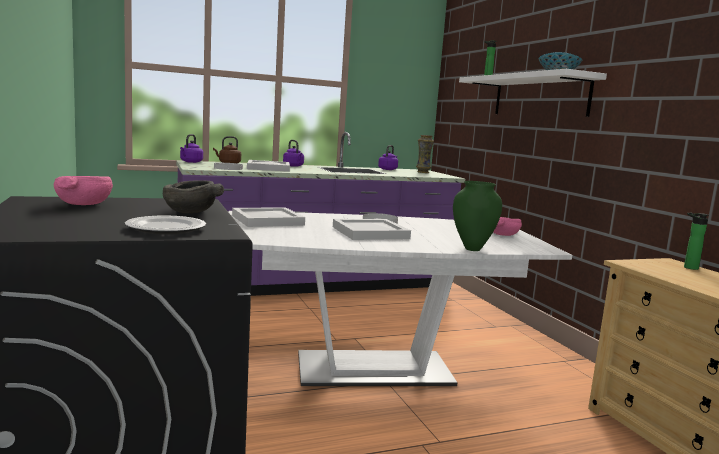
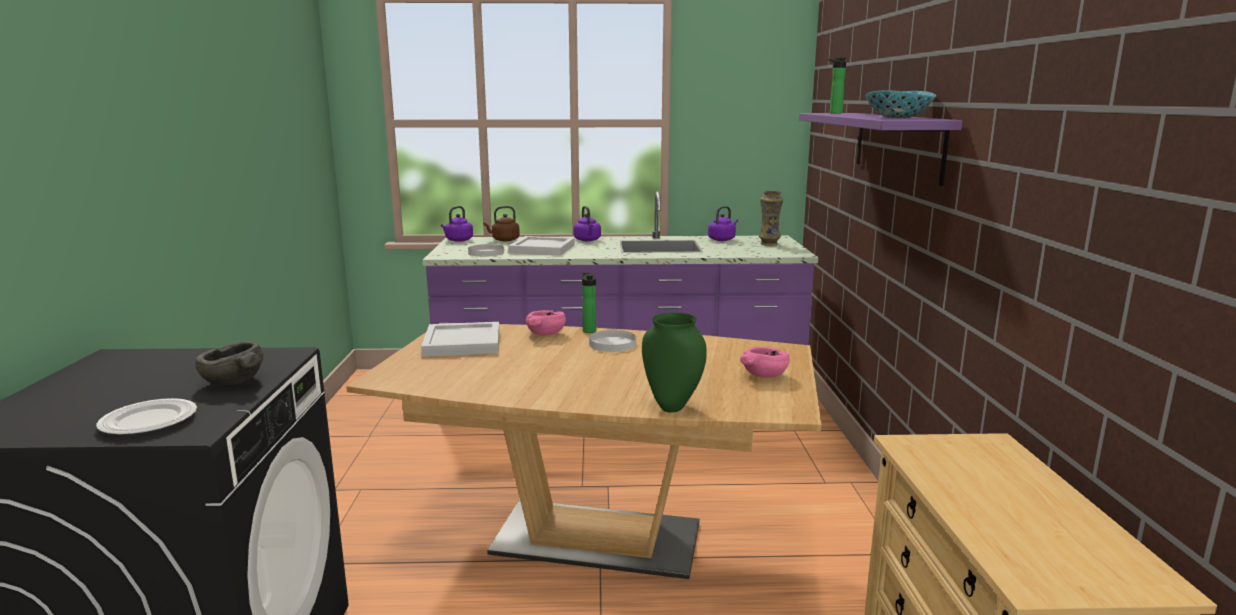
camera: 20 degrees right, 5 degrees up
(82, 204) = (142, 367): pink bowl -> pink bowl (545, 334)
(370, 232) = (568, 369): white tray -> none
(374, 369) = (597, 539): white dining table -> brown dining table
(539, 96) = (897, 144): white shelf -> purple shelf
(688, 267) = (1010, 459): bottle -> bottle (588, 330)

